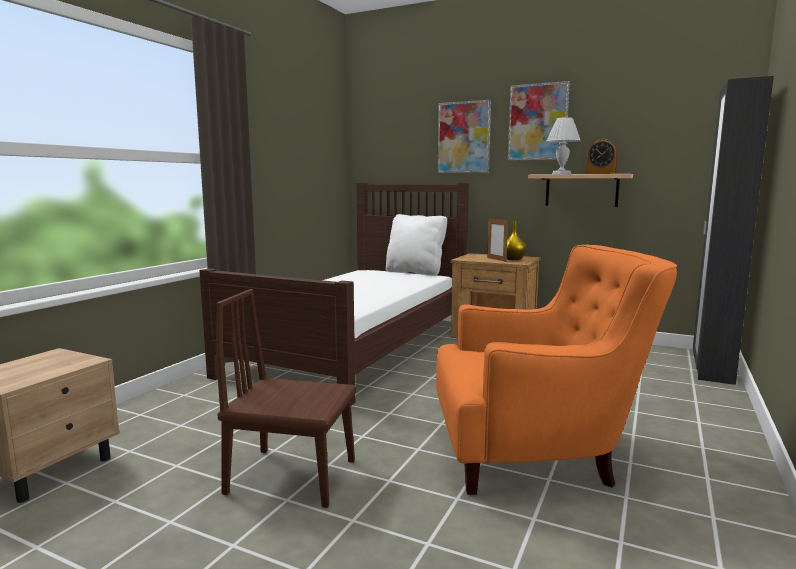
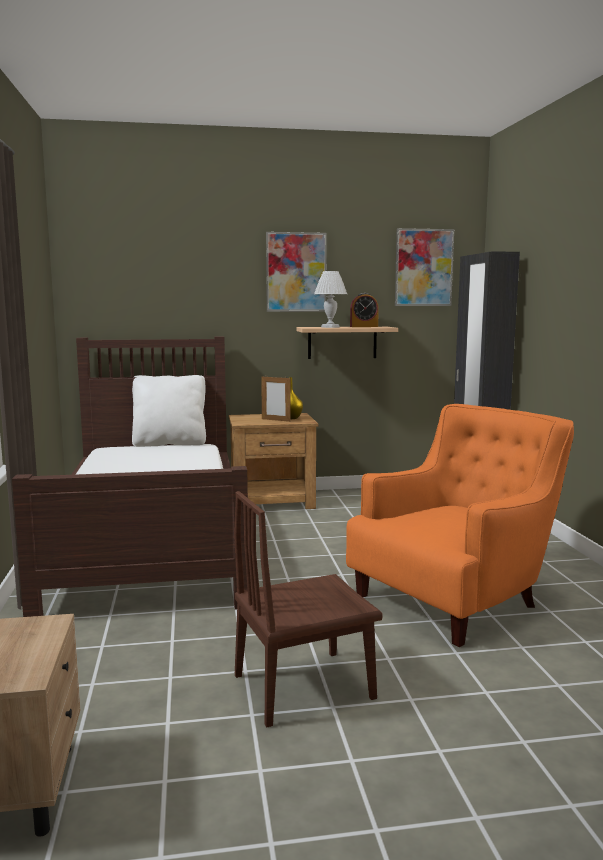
camera: 35 degrees left, 0 degrees up
(464, 137) = (214, 285): picture -> picture (423, 267)

